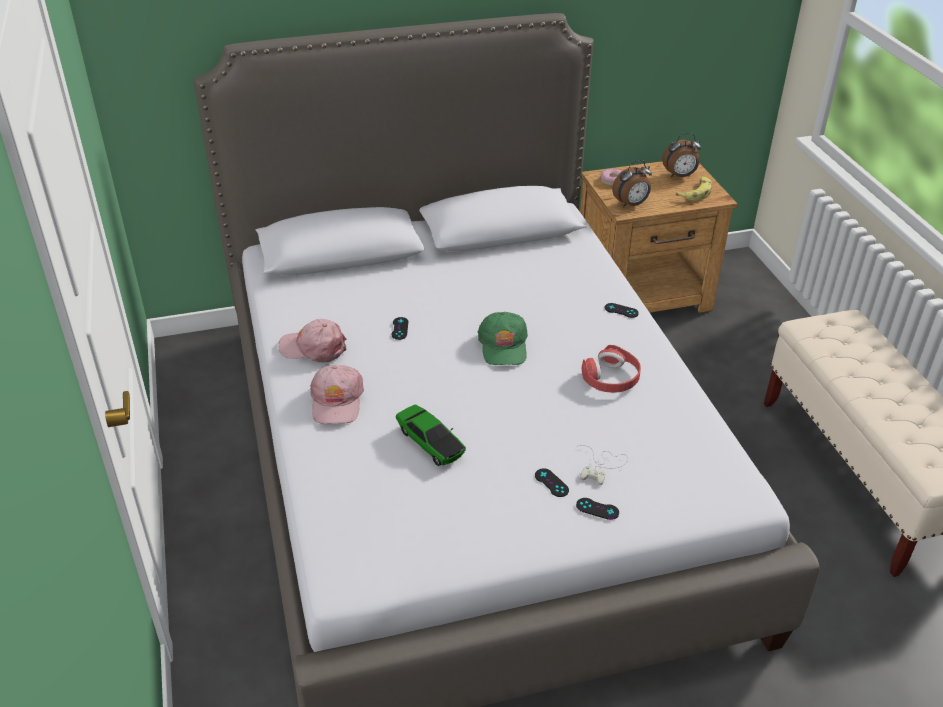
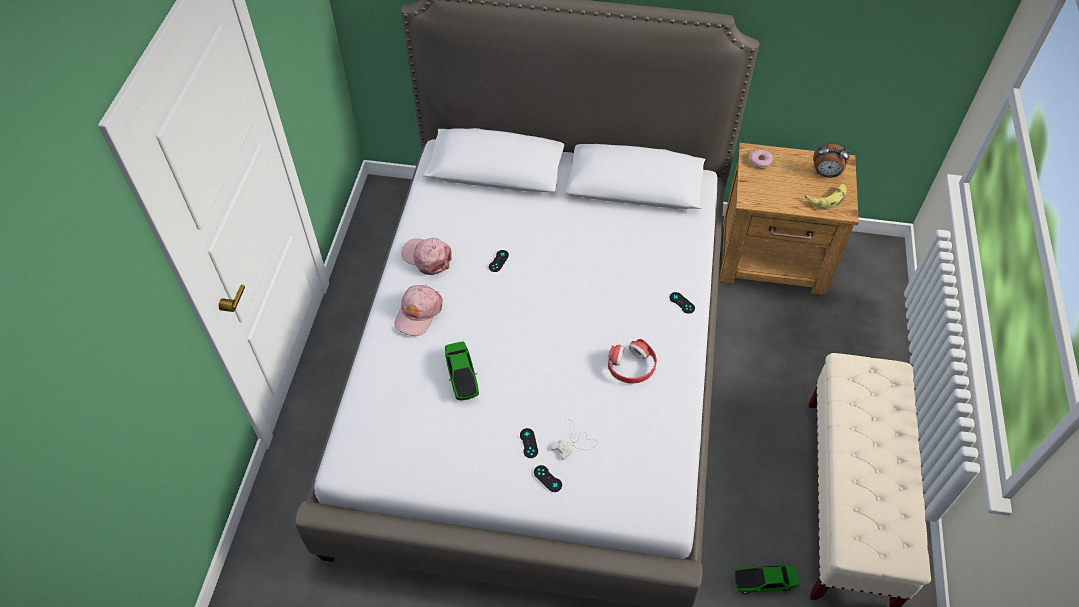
camera: 25 degrees right, 15 degrees up
(503, 345) = (567, 305): green cap -> none
(631, 204) = (760, 194): alarm clock -> none
(838, 579) = (764, 582): none -> toy car

